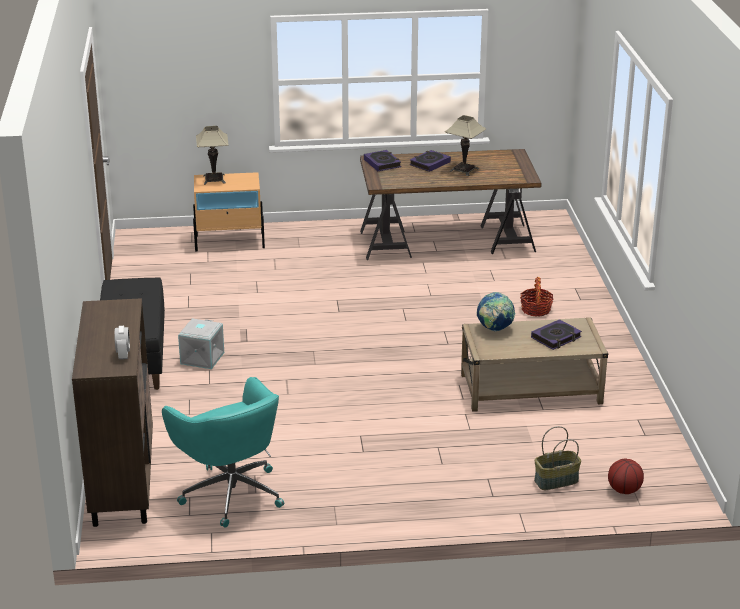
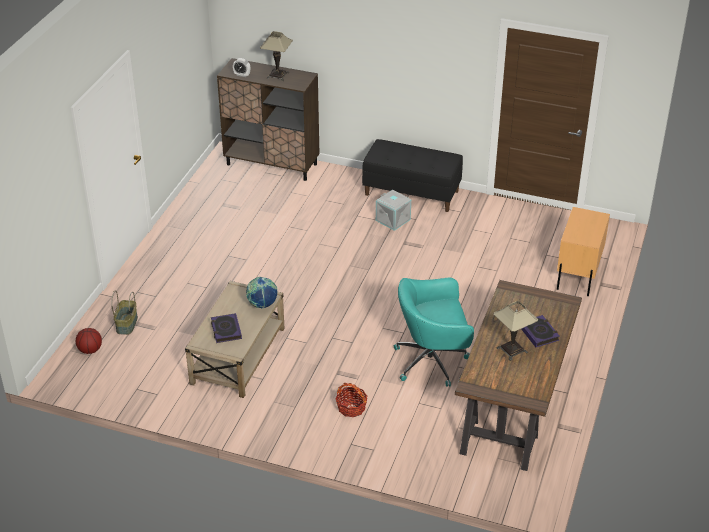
camera: 115 degrees right, 10 degrees up
(214, 179) = (593, 221): table lamp -> table lamp (278, 75)
(231, 492) = (230, 197): turquoise office chair -> turquoise office chair (432, 361)
(382, 163) = (554, 304): book -> none

